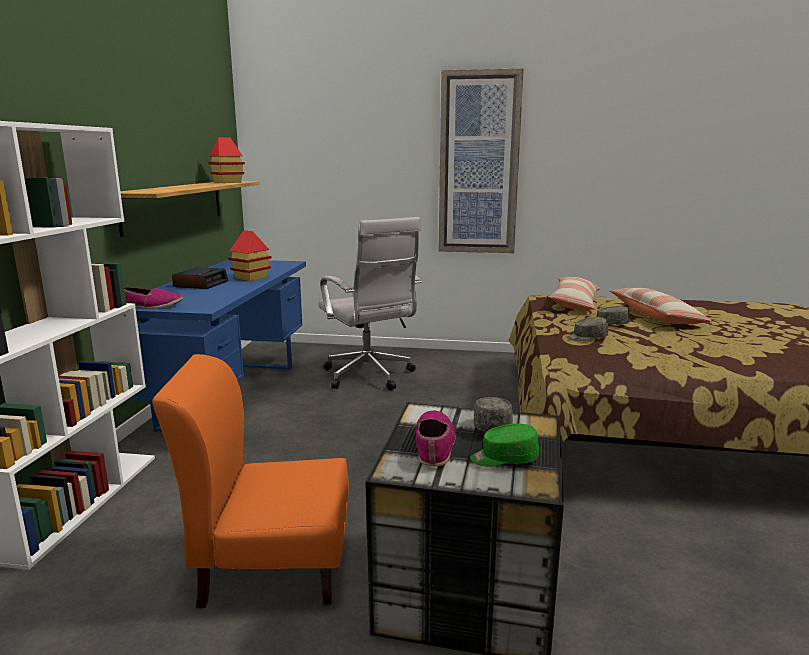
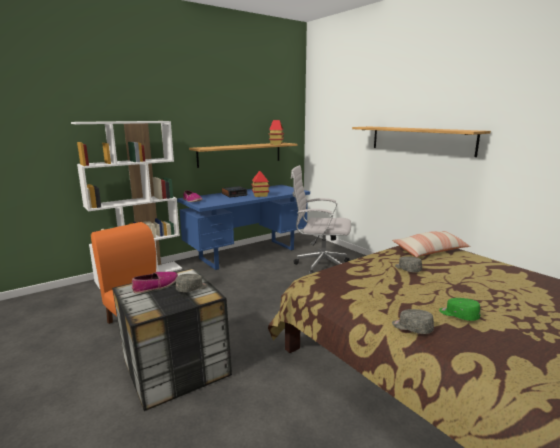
camera: 45 degrees right, 0 degrees up
(370, 377) = (319, 266): white office chair -> white office chair turned 90 degrees clockwise
(479, 164) = (420, 140): picture -> shelf
(504, 458) = (160, 302): green cap -> green cap (458, 315)
(587, 338) = (365, 271): grey cap -> grey cap (412, 328)
(656, 317) = (462, 276): pillow -> none

